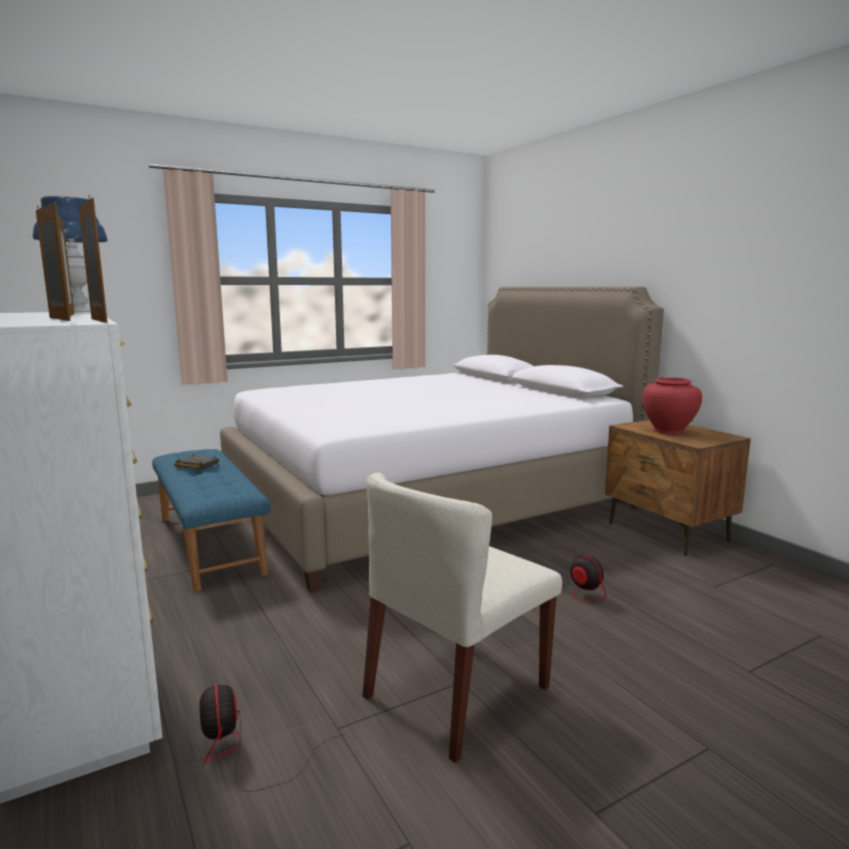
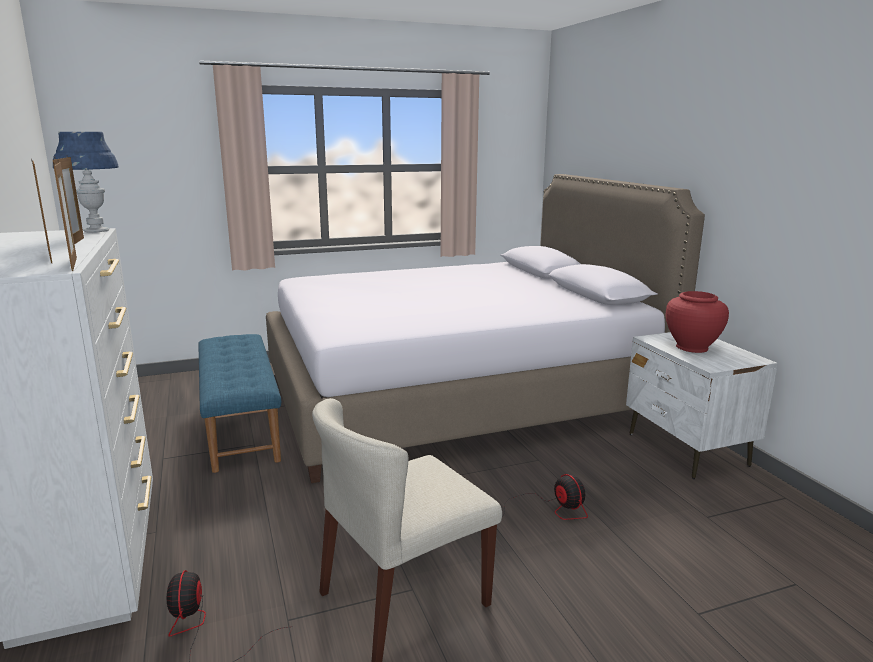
camera: 10 degrees right, 5 degrees up
(195, 466) = (228, 354): black book -> none
(667, 532) = (687, 450): brown nightstand -> white nightstand

